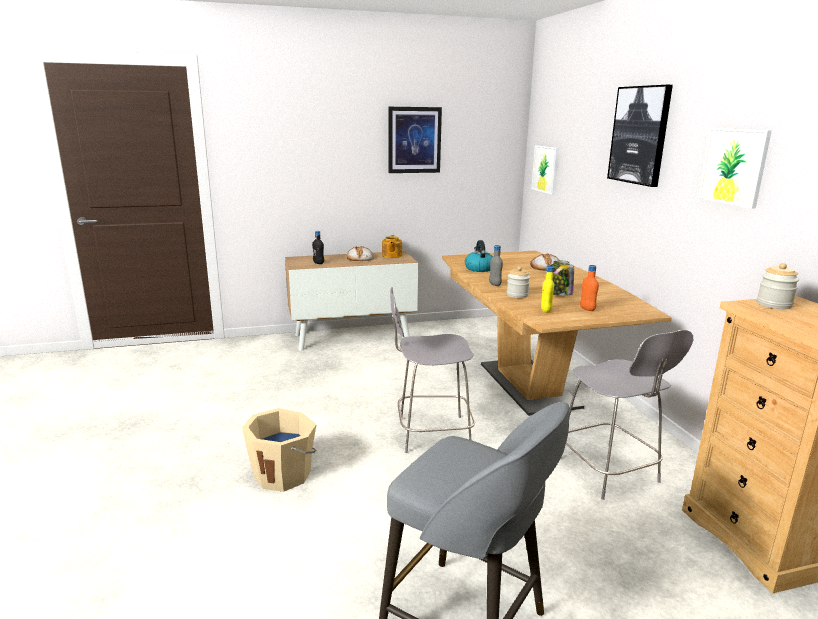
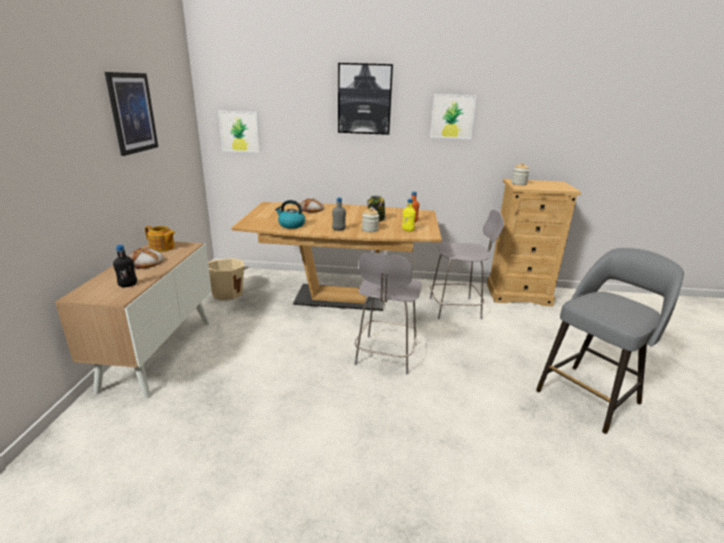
camera: 70 degrees left, 5 degrees up
(284, 474) = (415, 451): beige bucket -> beige bucket (227, 293)

